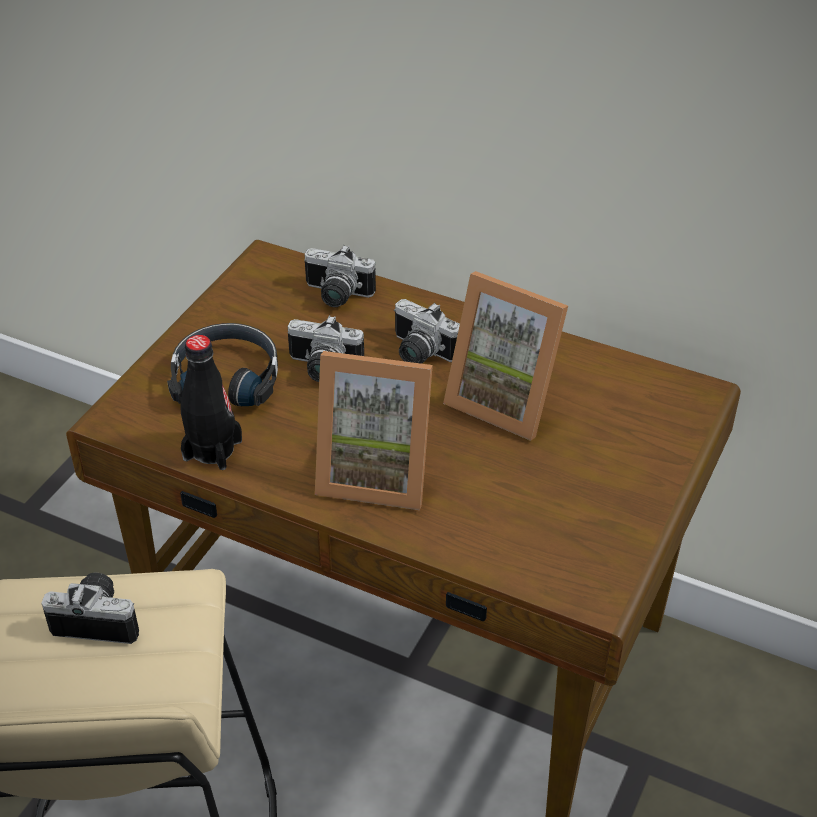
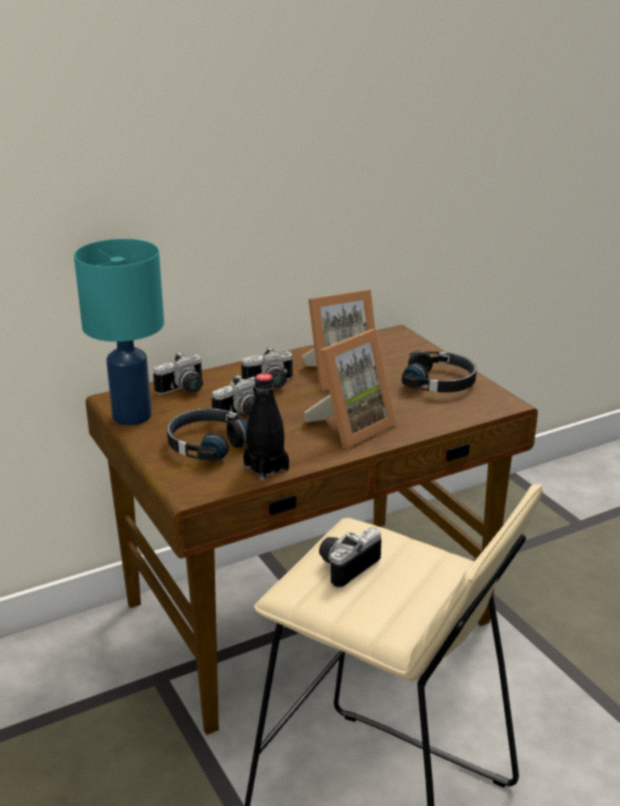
camera: 55 degrees left, 15 degrees down
(237, 292) = (131, 417): none -> turquoise table lamp
(588, 501) = (439, 382): none -> black headphones

